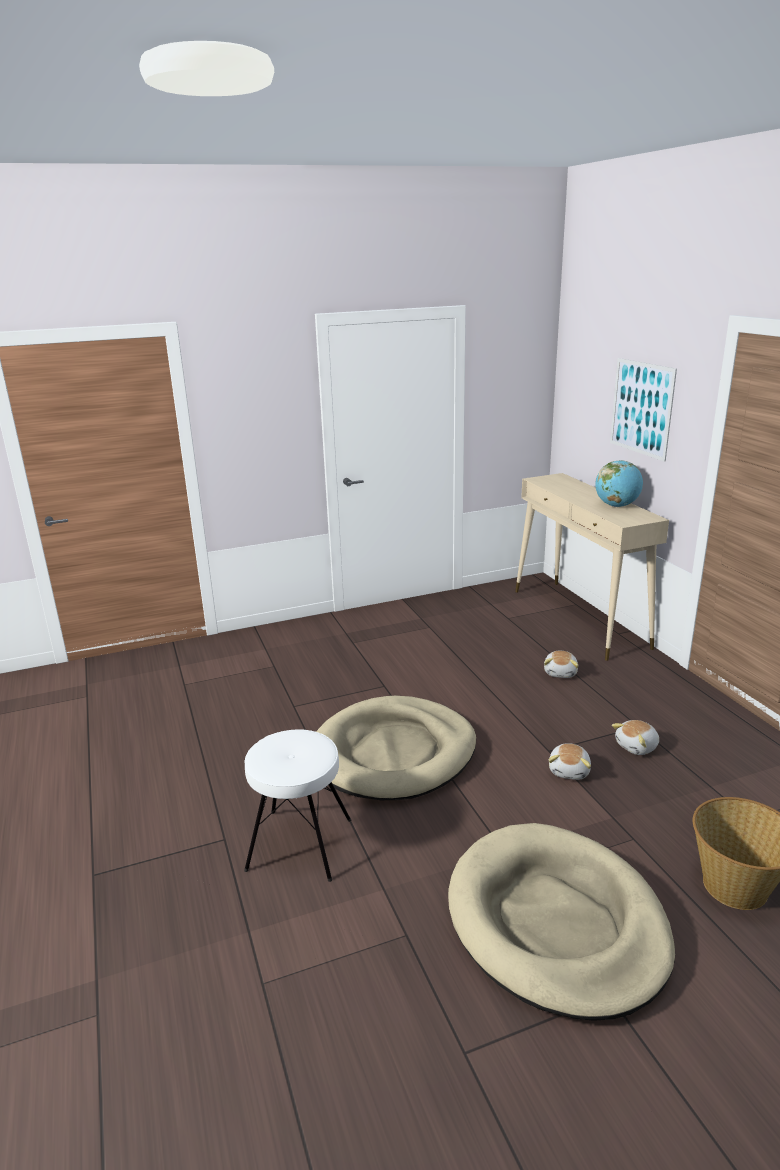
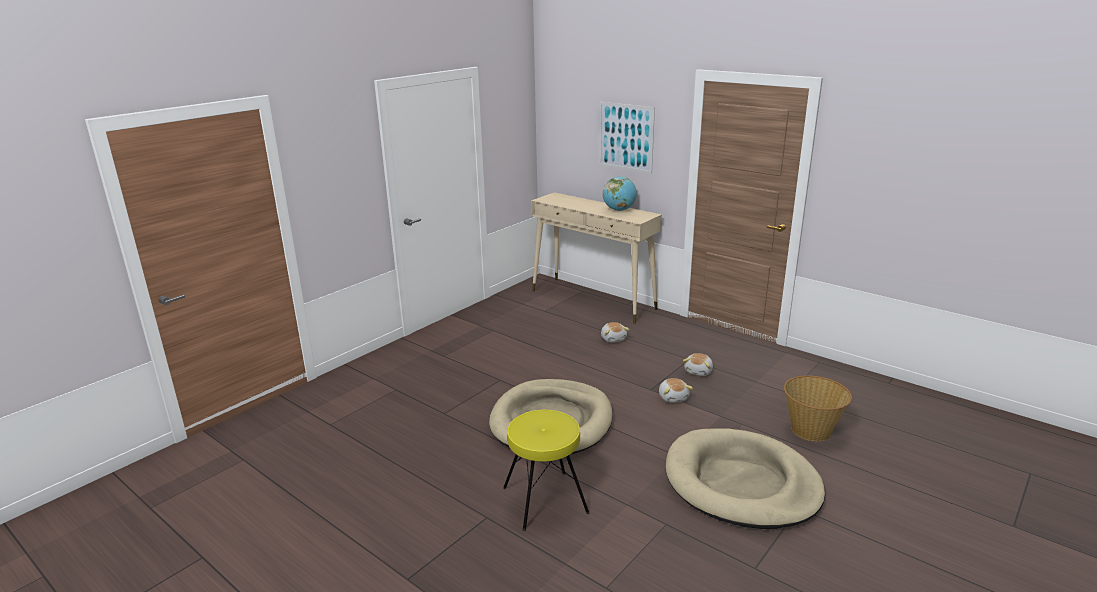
camera: 30 degrees left, 0 degrees up
(300, 844) = (545, 499): white stool -> yellow stool

